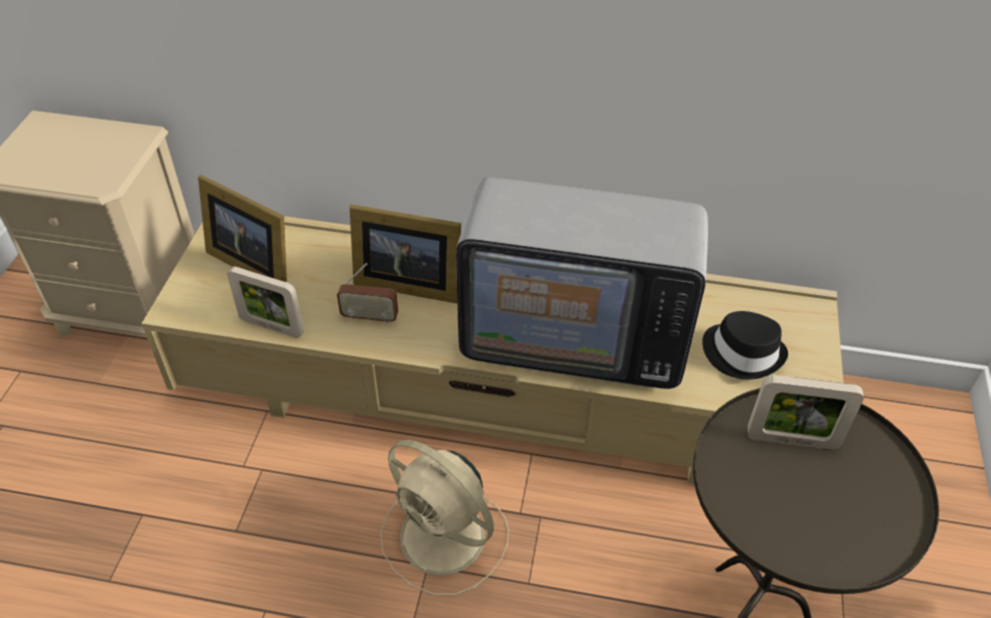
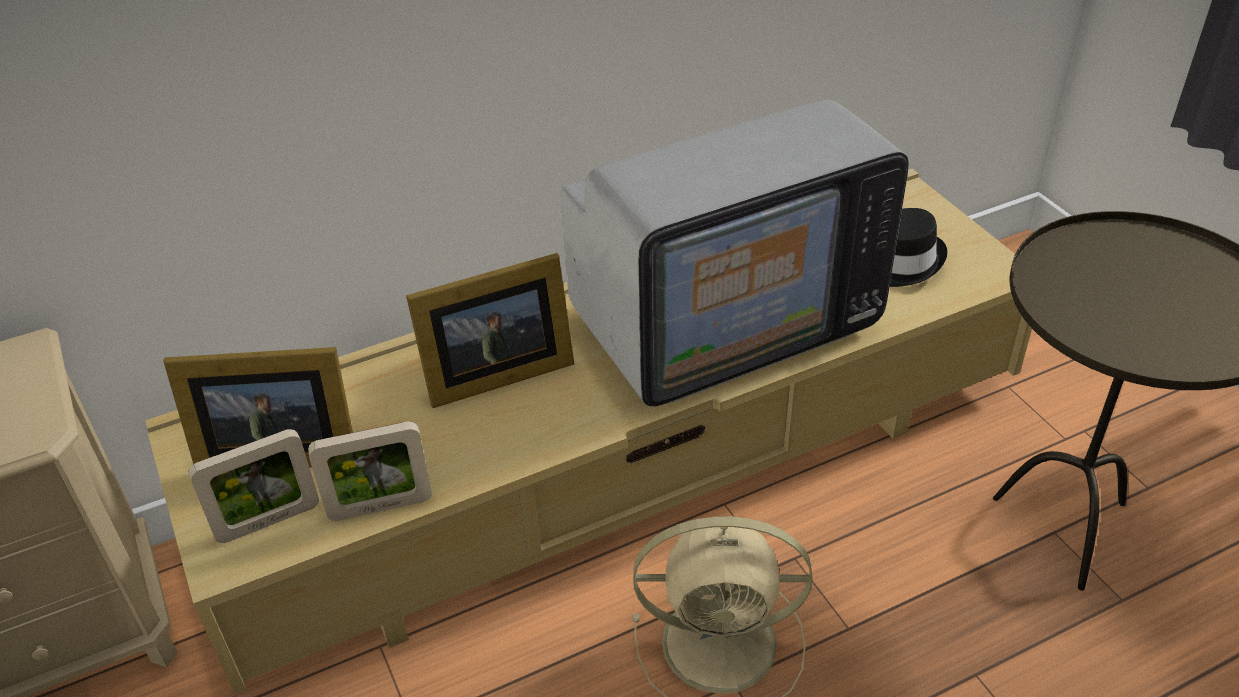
camera: 35 degrees left, 5 degrees down
(370, 317) = (490, 431): radio -> none
(792, 440) = (1093, 272): picture frame -> picture frame (268, 521)

